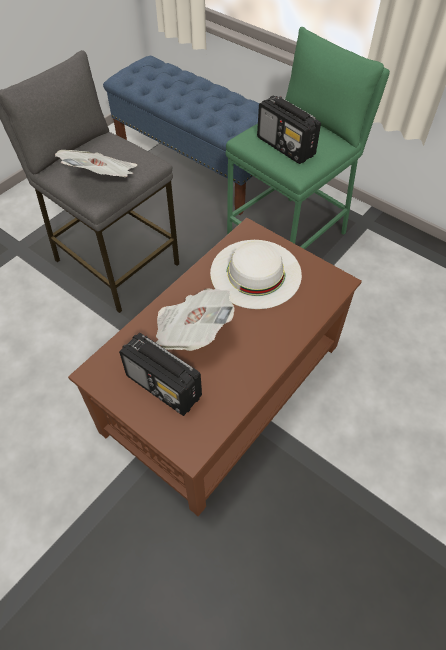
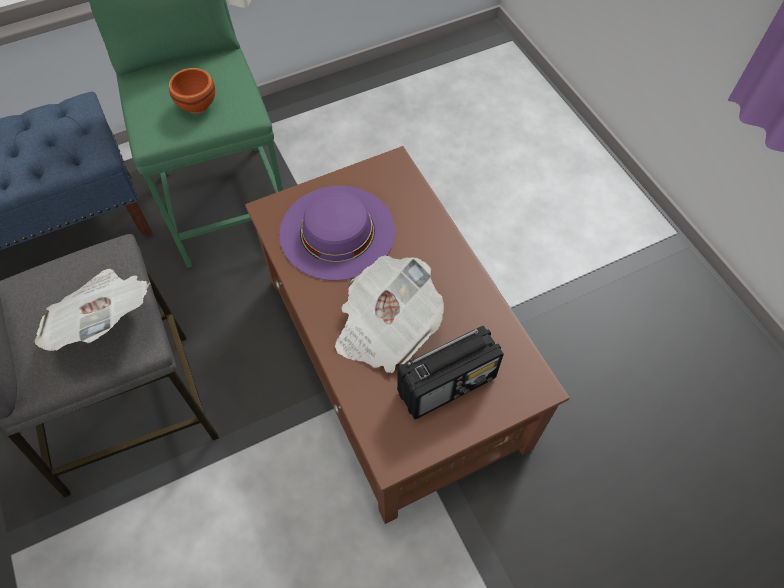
camera: 65 degrees left, 5 degrees up
(255, 273) = (337, 231): white hat -> purple hat
(286, 147) = (197, 104): radio -> brown bowl

